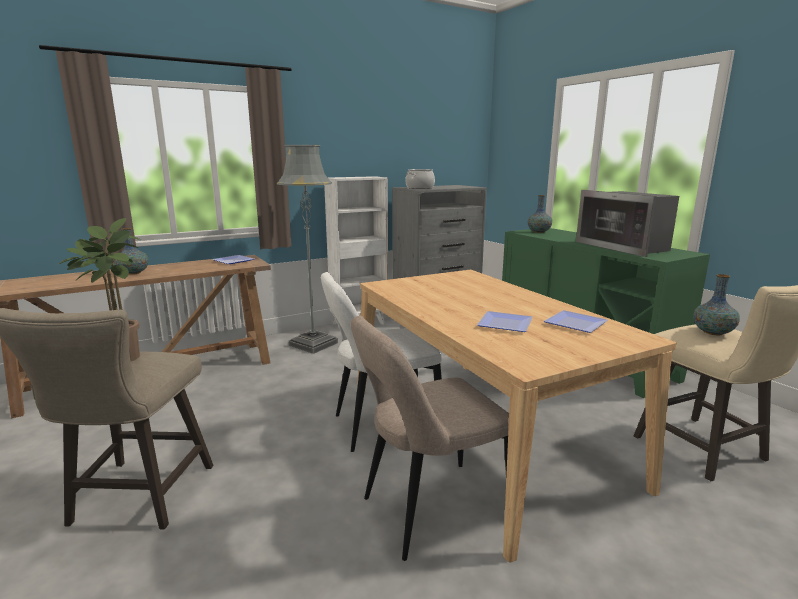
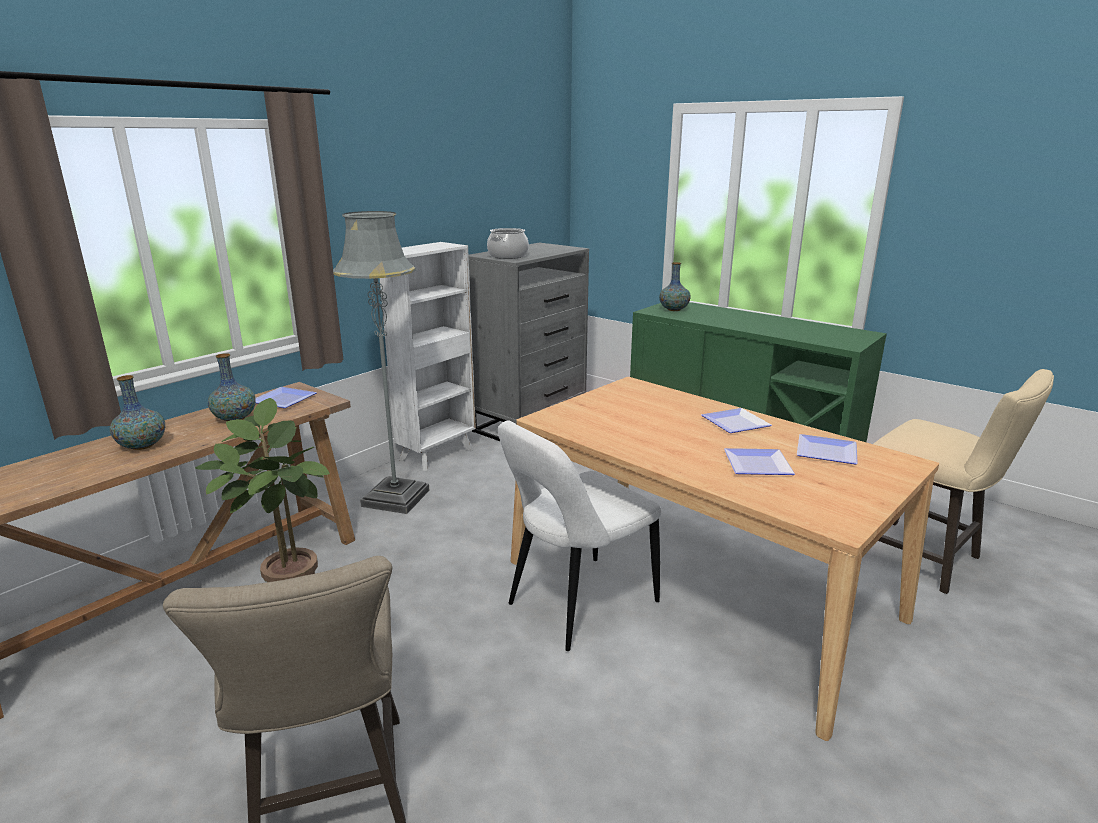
camera: 20 degrees left, 5 degrees up
(429, 510) = (708, 704): beige chair -> none
(518, 301) = (735, 424): none -> plate
(624, 247) = (794, 329): microwave -> none
(713, 332) = (934, 435): vase -> vase (235, 418)

